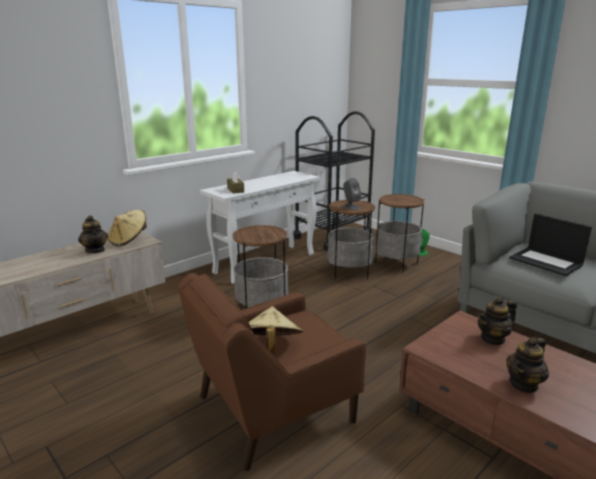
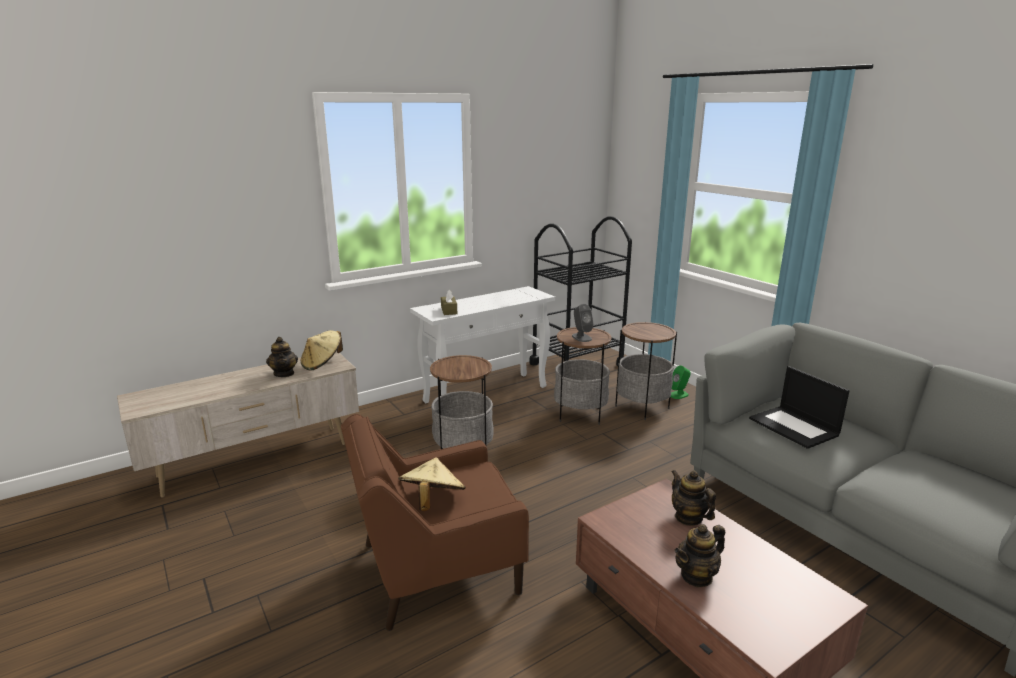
camera: 10 degrees right, 0 degrees up
(493, 338) = (688, 517): teapot -> teapot turned 75 degrees clockwise

